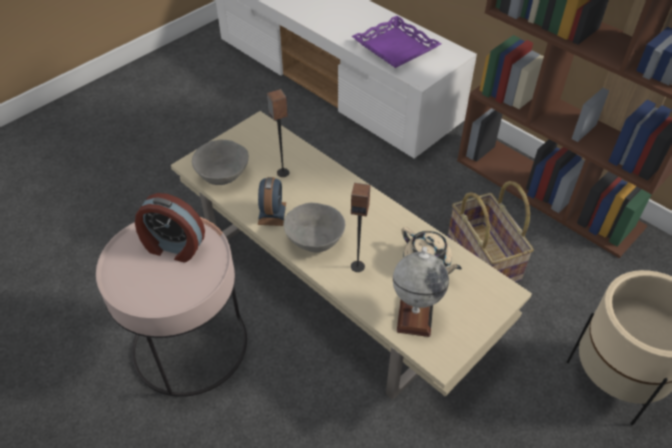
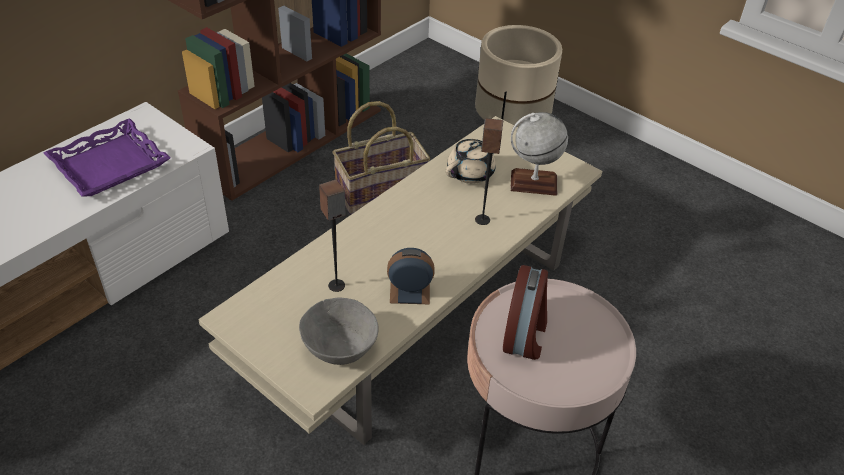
camera: 95 degrees left, 5 degrees down
(315, 240) = (449, 252): grey bowl -> none

